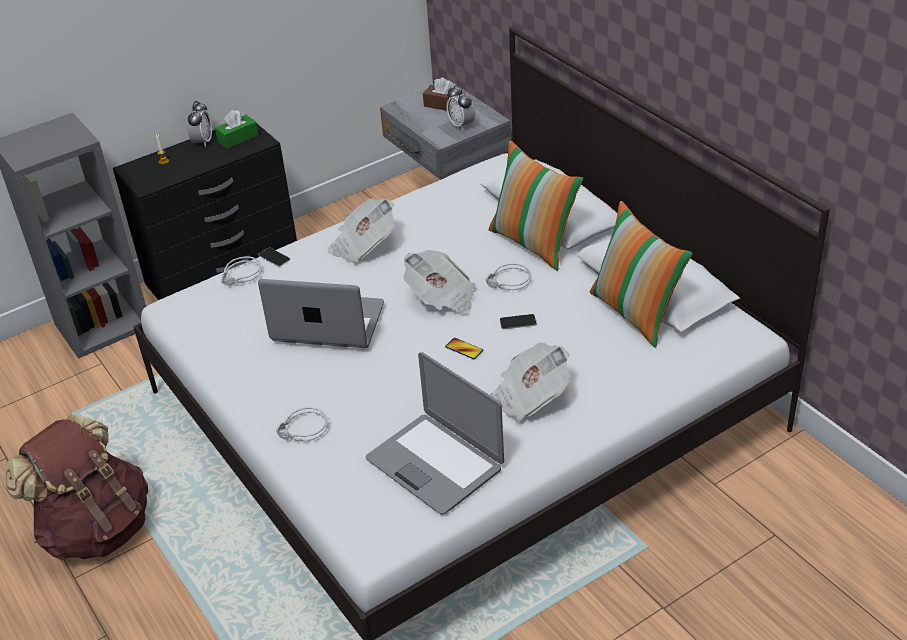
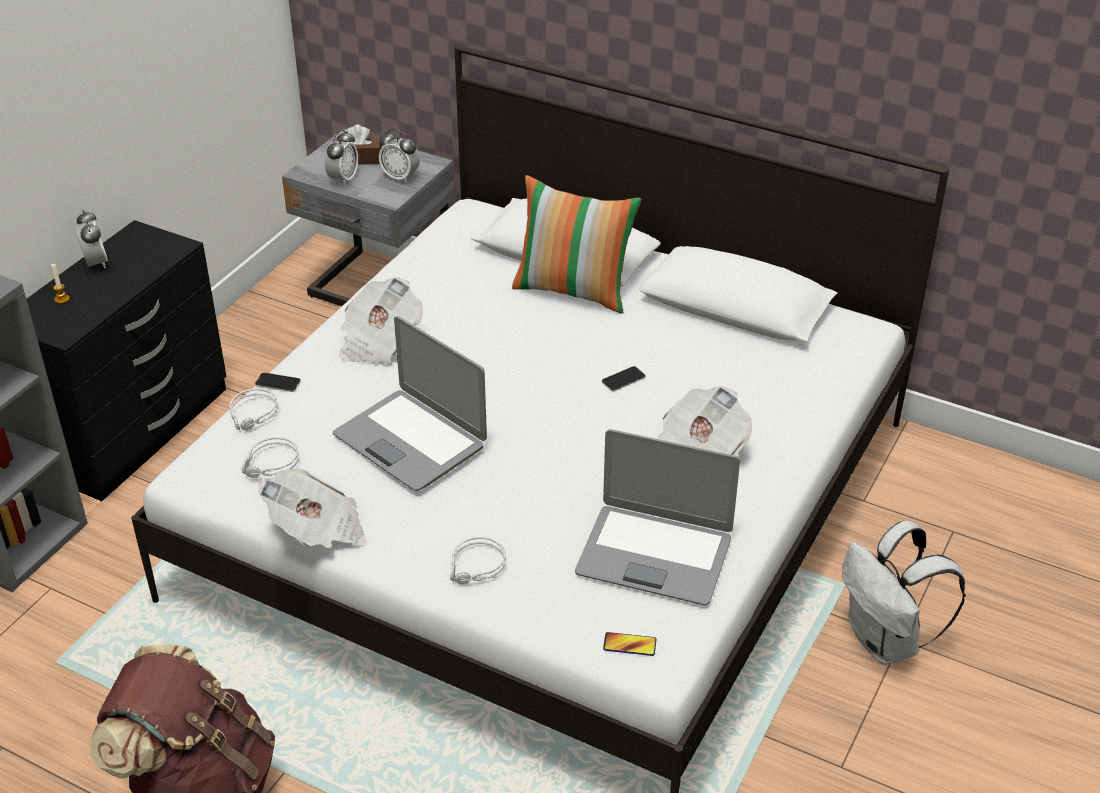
camera: 30 degrees left, 0 degrees up
(238, 138) = (141, 249): green tissue box -> none
(327, 324) = (411, 440): laptop -> laptop turned 120 degrees counterclockwise
(420, 118) = (343, 179): none -> alarm clock
(442, 298) = (519, 376): newspaper -> newspaper (317, 530)
(464, 349) = (588, 424): phone -> phone (629, 645)
(508, 282) = (580, 339): grey headphones -> grey headphones (271, 464)
(635, 313) = (738, 336): pillow -> none
(649, 605) = (886, 642): none -> white backpack

